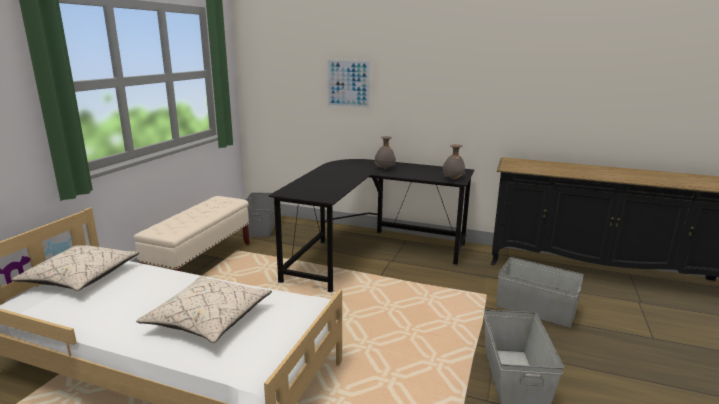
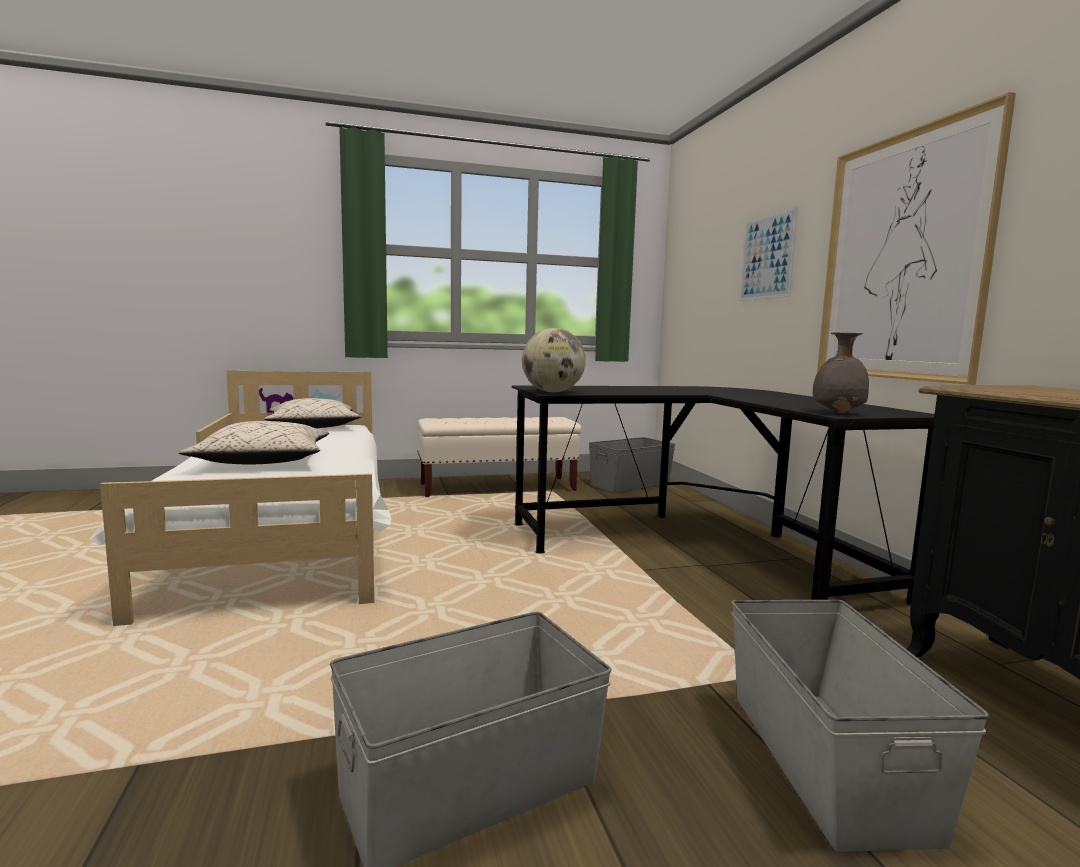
camera: 55 degrees right, 10 degrees down
(323, 197) = (552, 392): none -> globe
(384, 169) = (757, 396): grey vase -> none
(440, 99) = (901, 257): none -> picture

